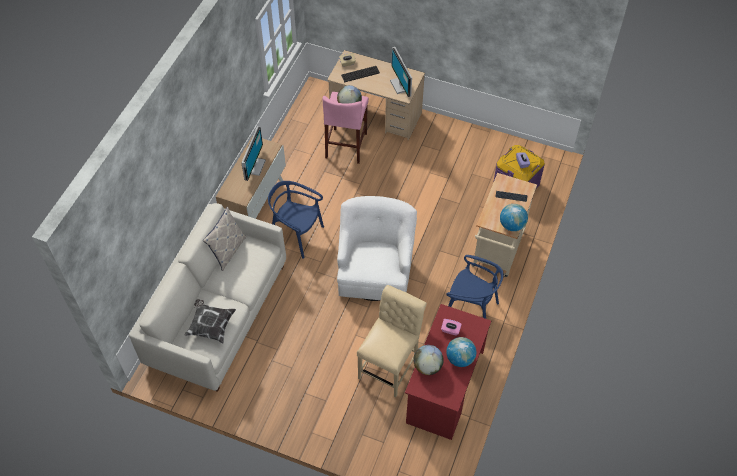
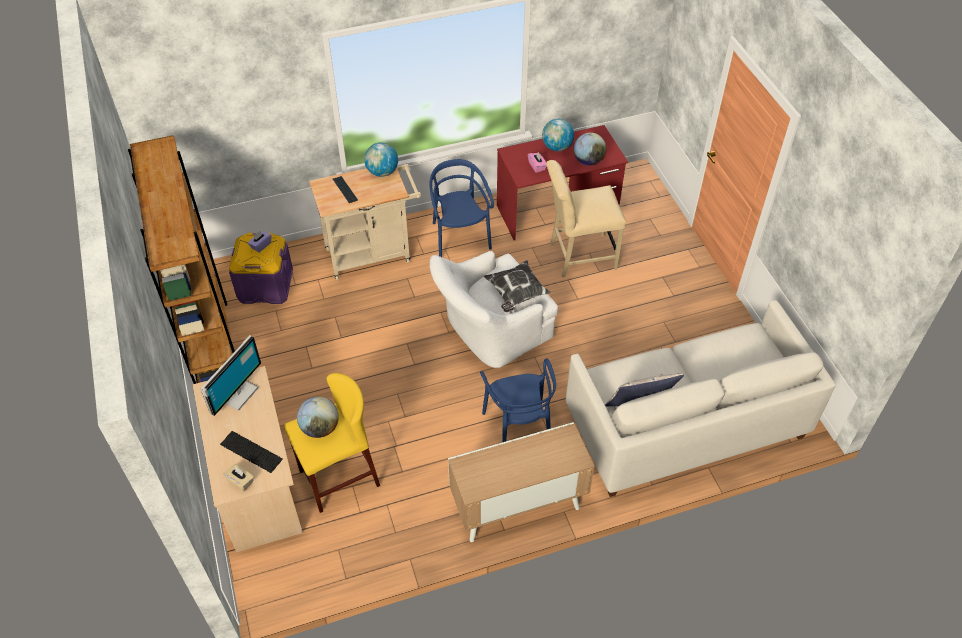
camera: 130 degrees left, 5 degrees down
(211, 325) = (731, 352): pillow -> pillow (516, 294)
(254, 166) = (511, 461): monitor -> none
(346, 145) = (339, 478): pink stool -> yellow stool
(486, 140) = (213, 347): none -> brown bookcase

